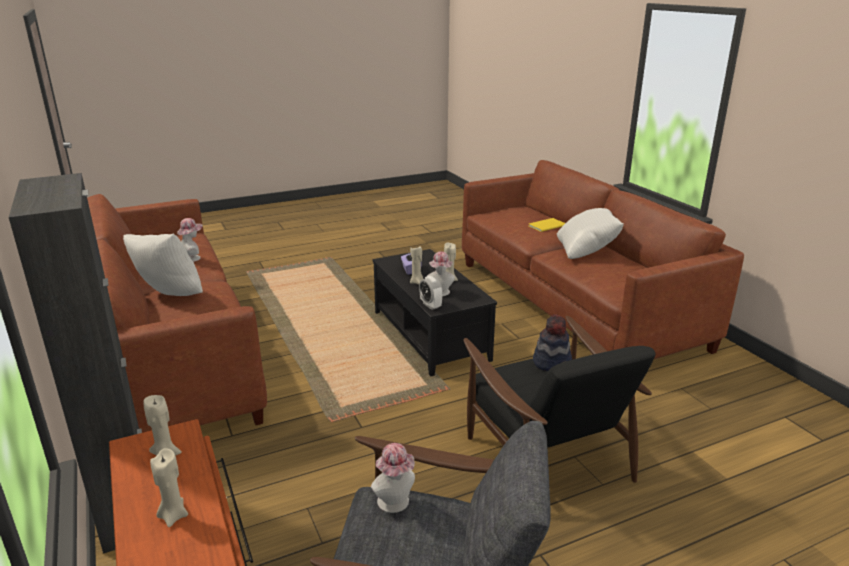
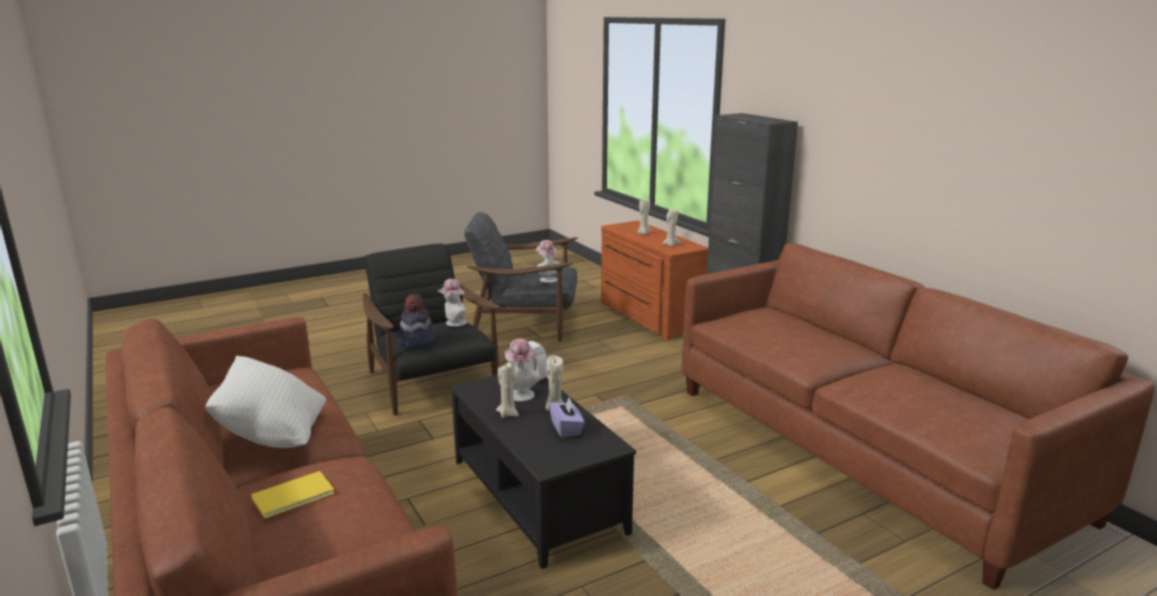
camera: 175 degrees right, 5 degrees down
(169, 297) = (828, 342): white pillow -> none
(193, 258) = (888, 393): hat -> hat (453, 323)

